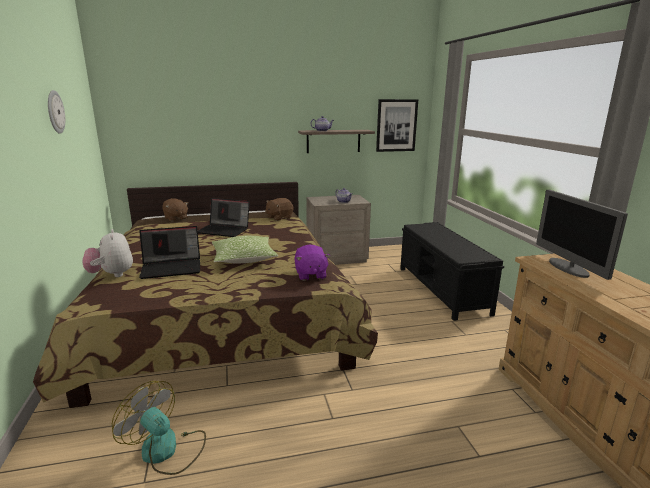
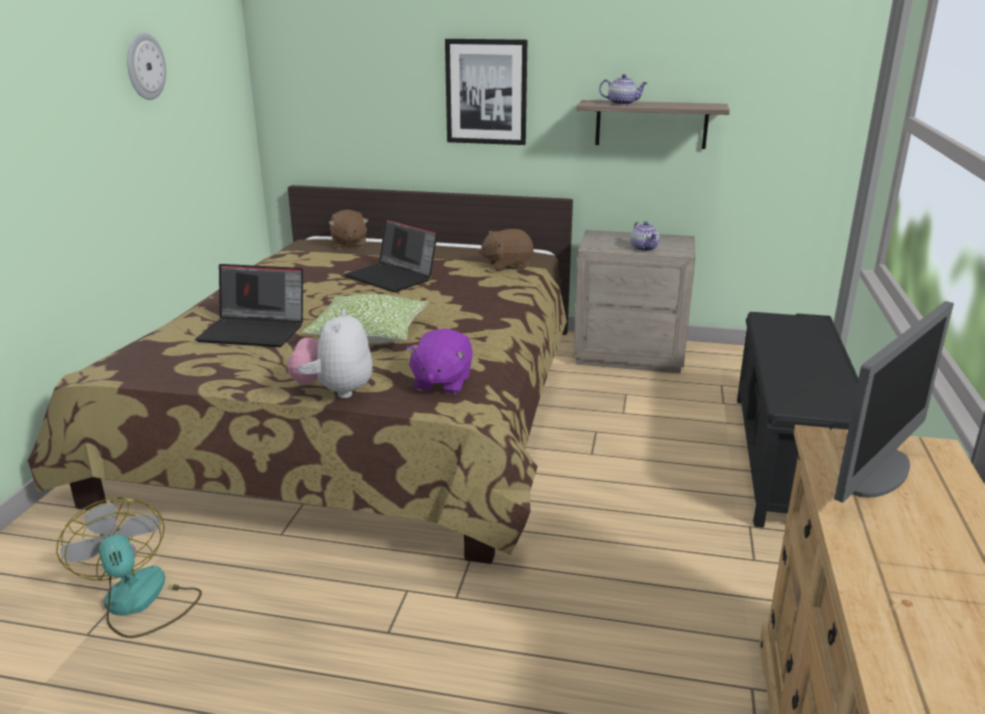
camera: 25 degrees right, 5 degrees up
(111, 275) = (170, 328): plush toy -> plush toy (335, 391)
(396, 125) = (794, 97): picture -> picture (486, 92)
(568, 268) = (877, 473): monitor -> monitor turned 150 degrees counterclockwise

